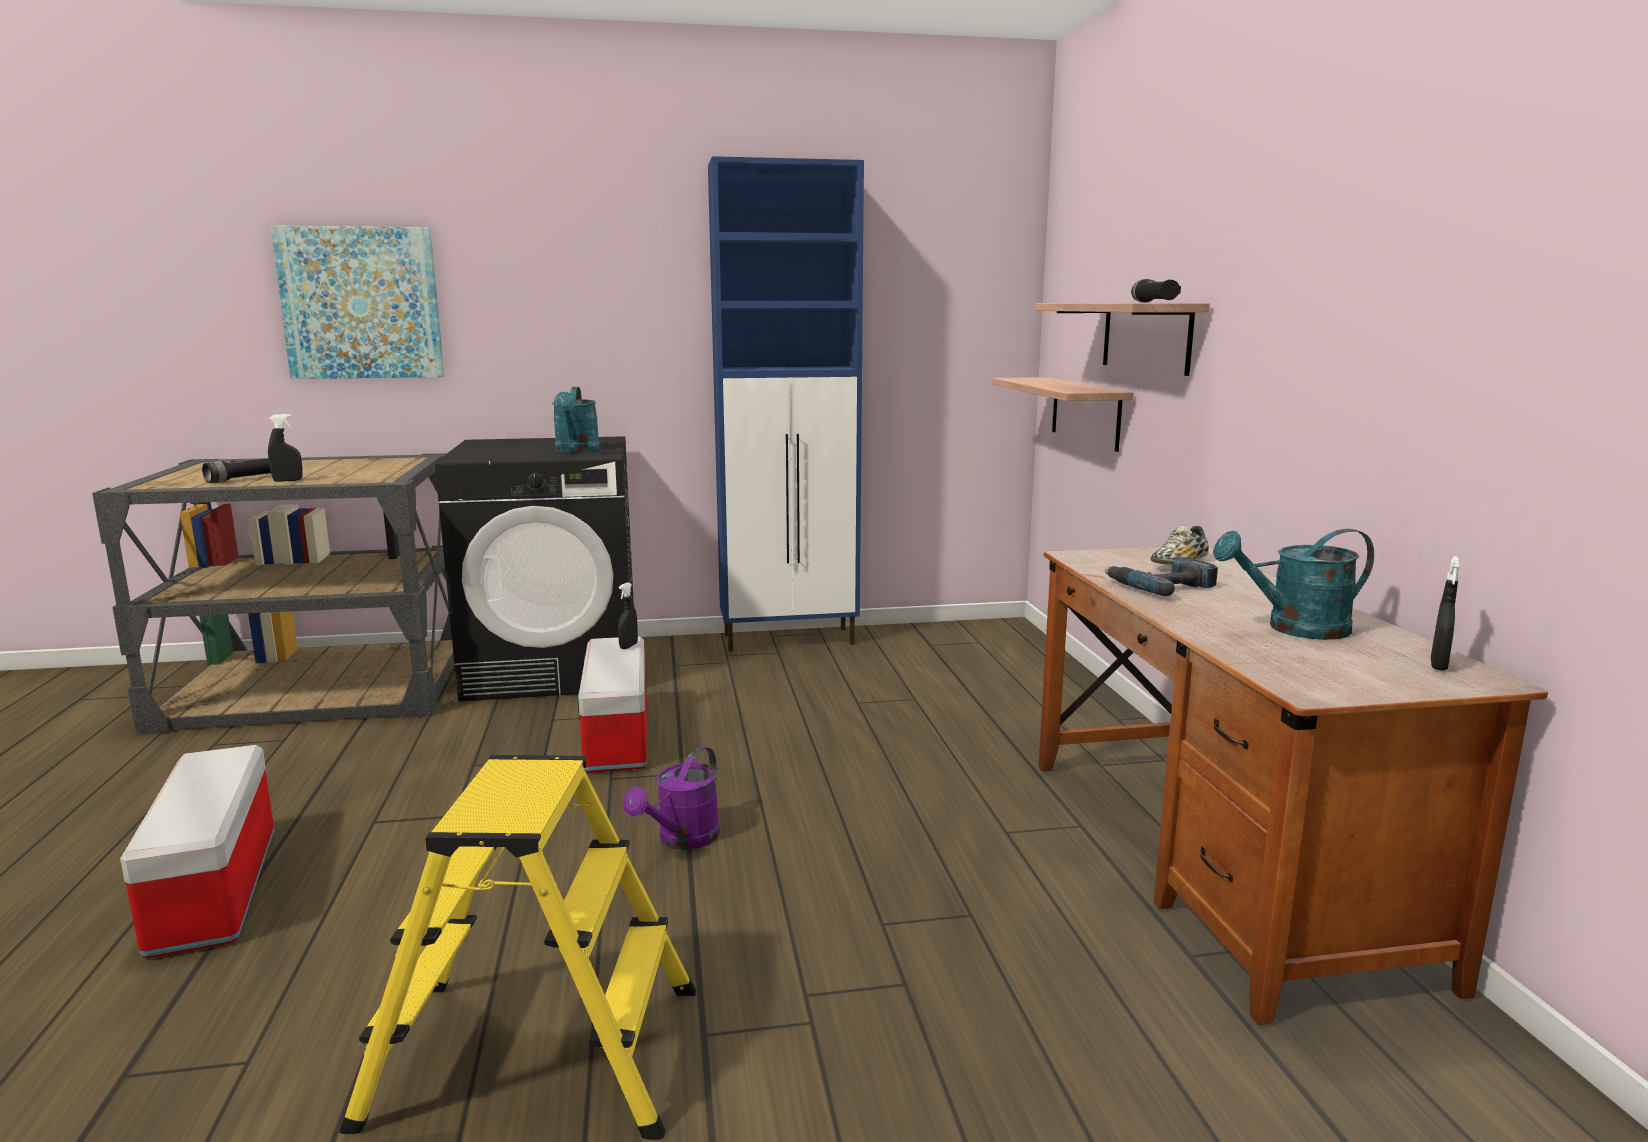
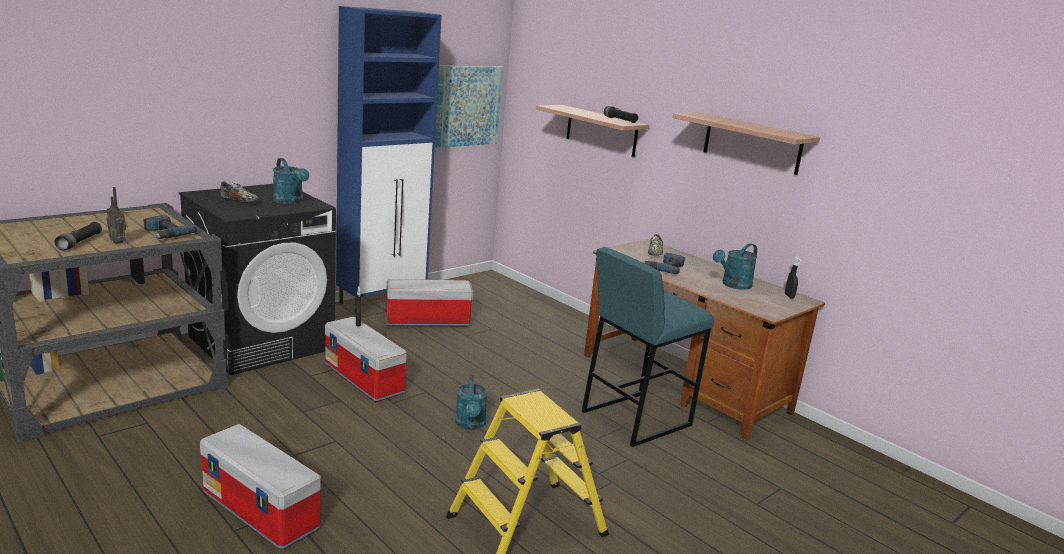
camera: 35 degrees left, 5 degrees up
(287, 480) = (119, 242): black spray bottle -> radio
(359, 476) = (164, 233): none -> power drill
(361, 303) = (102, 96): picture -> picture (467, 105)
(511, 448) = (239, 201): none -> shoe
(682, 840) = (470, 425): purple watering can -> turquoise watering can
(820, 674) = (426, 321): none -> storage box
(1013, 906) = (634, 419): none -> turquoise stool
(1085, 412) = (550, 161): shelf -> shelf (752, 143)

